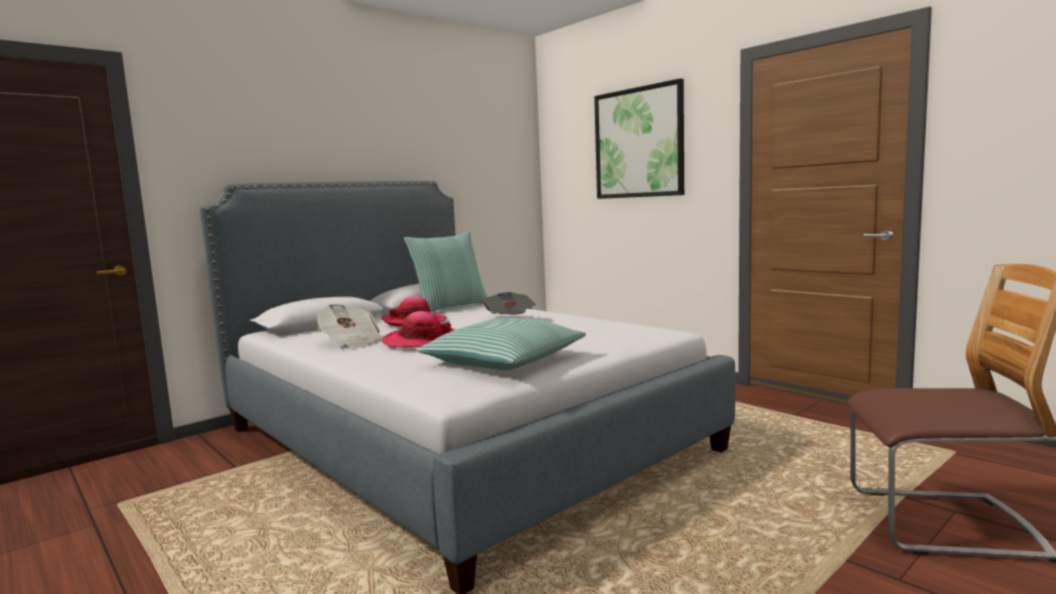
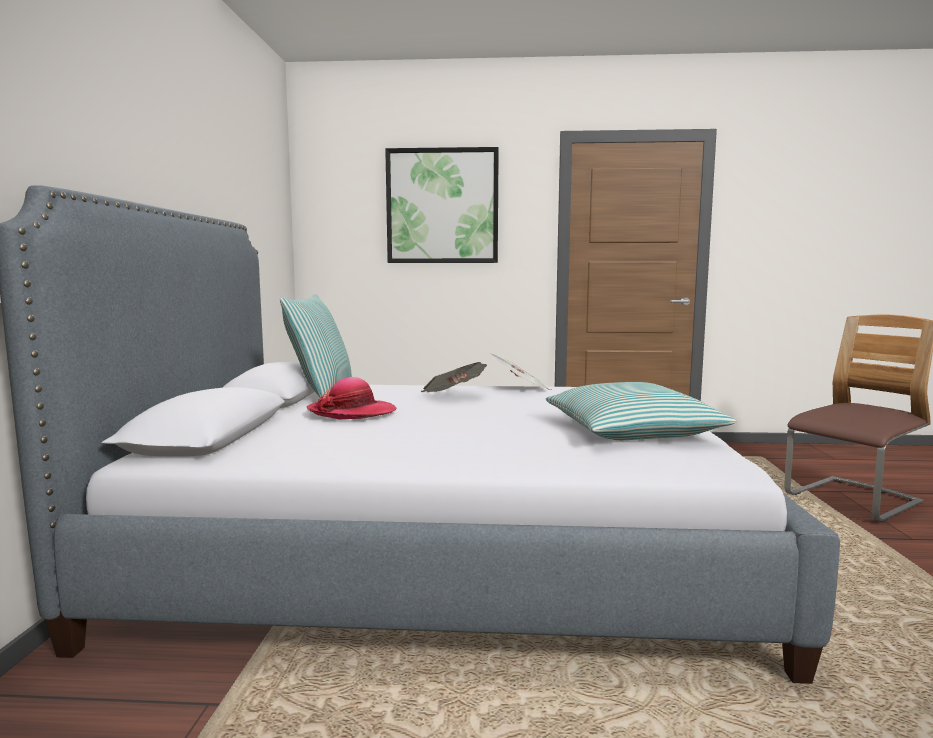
camera: 45 degrees left, 0 degrees up
(350, 342) = (376, 445): newspaper -> newspaper (520, 388)
(421, 341) = (466, 428): hat -> none

